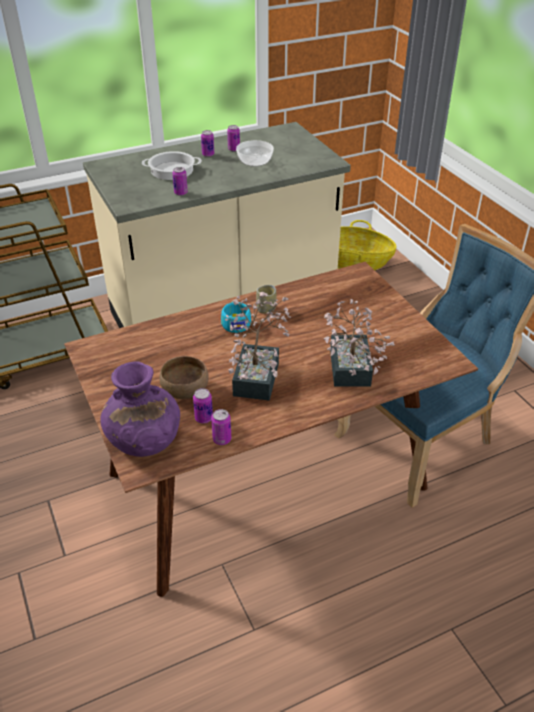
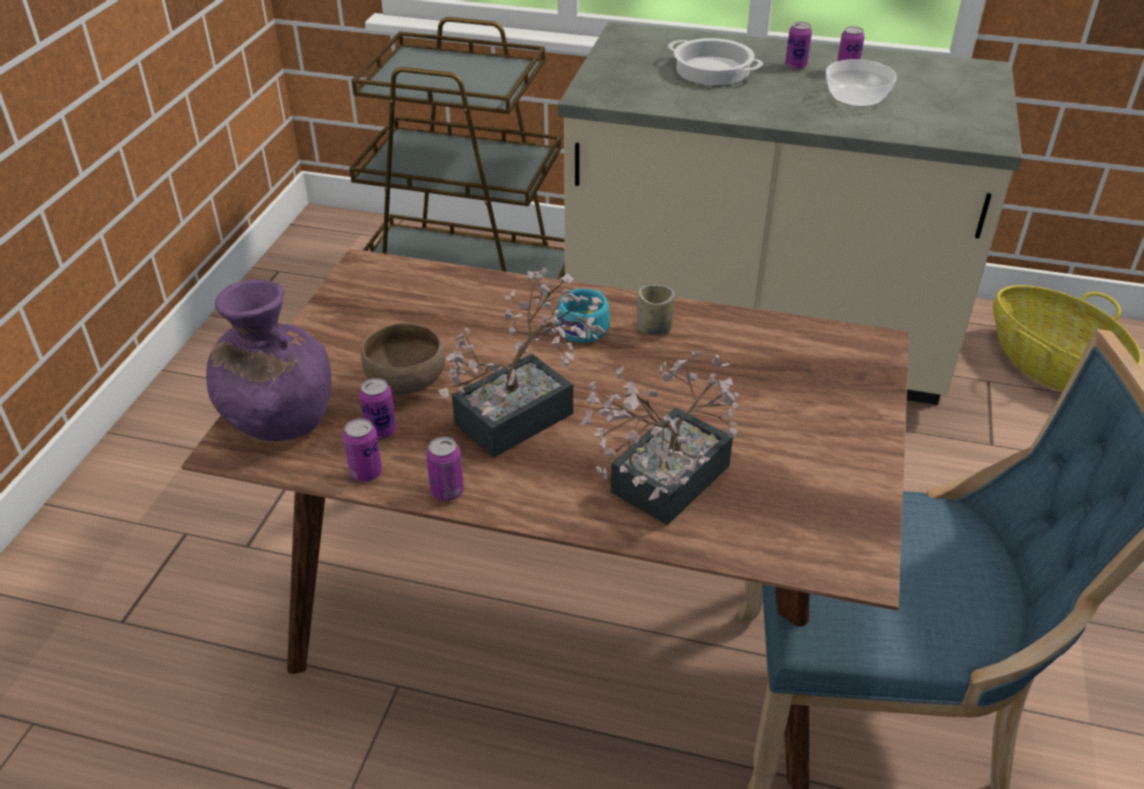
camera: 40 degrees right, 0 degrees up
(181, 193) = (683, 104): can -> can (447, 491)

